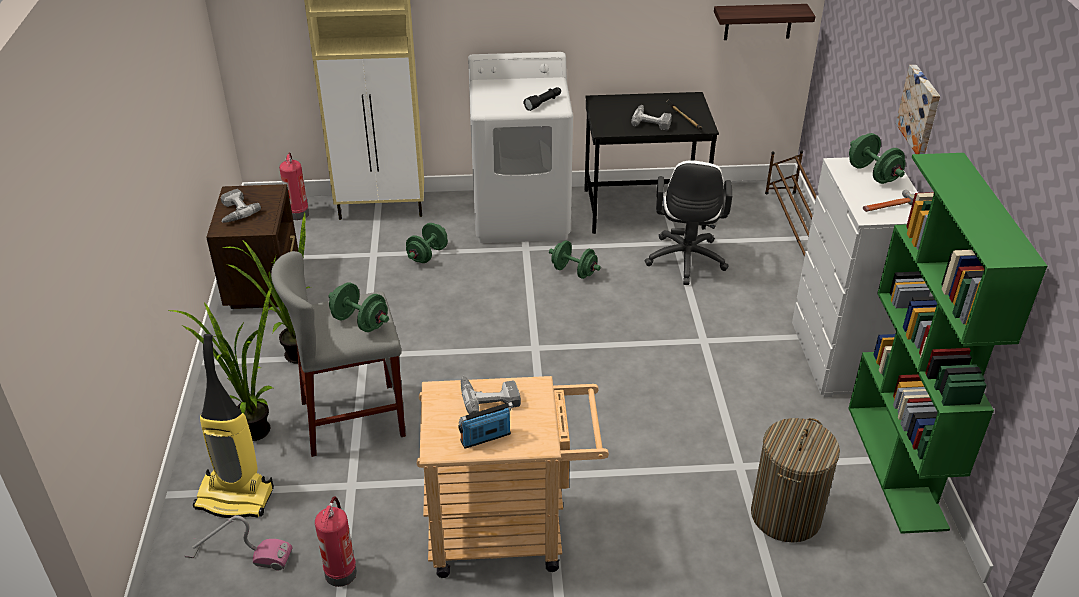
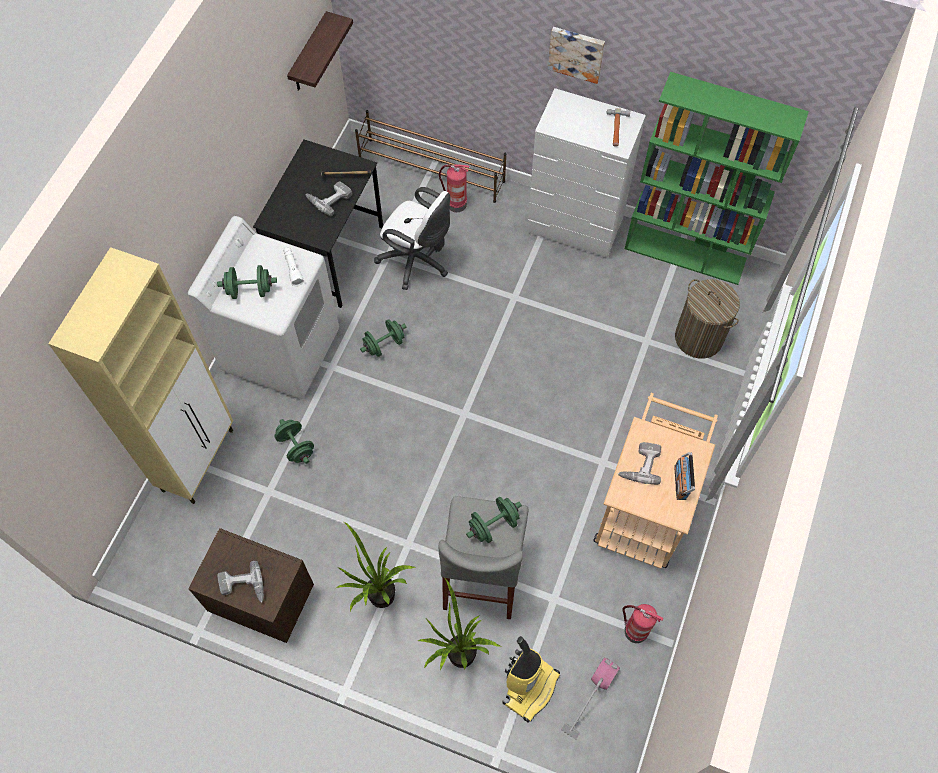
camera: 65 degrees left, 25 degrees up
(297, 213) = (160, 538): fire extinguisher -> fire extinguisher (455, 204)
(543, 103) = (293, 268): black flashlight -> white flashlight
(873, 174) = (572, 114): green dumbbell -> green dumbbell (250, 290)

